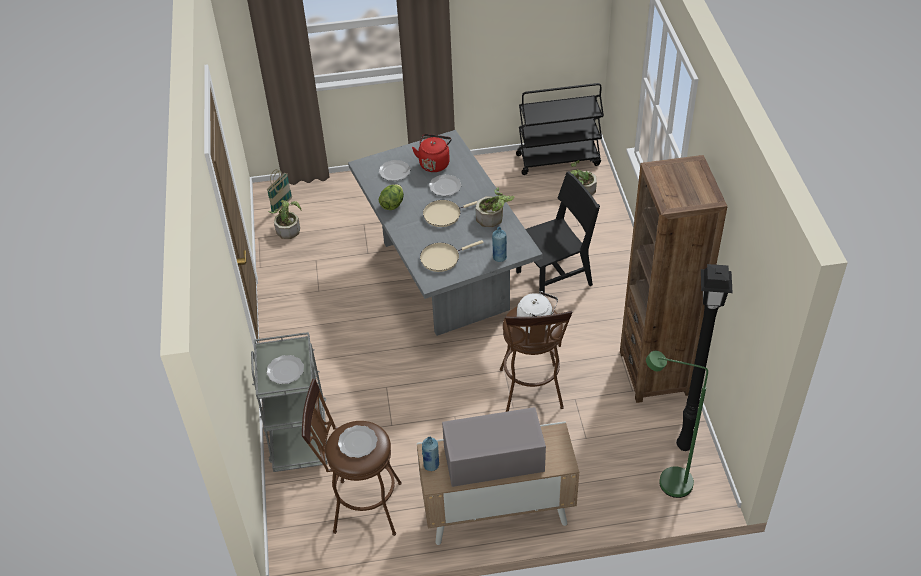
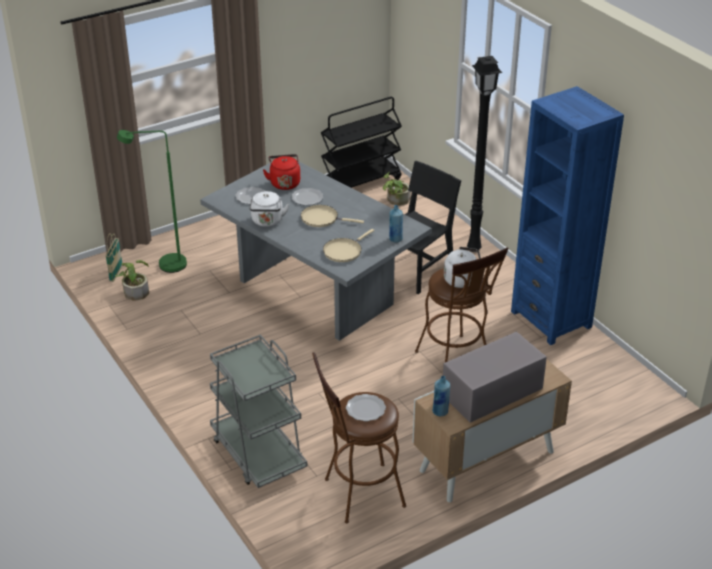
camera: 25 degrees left, 10 degrees down
(285, 371) = (256, 372): plate -> none
(392, 204) = (267, 222): lettuce -> white kettle
(444, 214) = (322, 218): beige frying pan -> beige frying pan turned 60 degrees clockwise
(493, 218) = (369, 211): potted plant -> none
(655, 373) = (551, 319): brown bookcase -> blue bookcase
(666, 481) = (614, 395): green floor lamp -> green floor lamp (164, 265)
(685, 446) = (612, 366): black floor lamp -> black floor lamp (475, 249)

